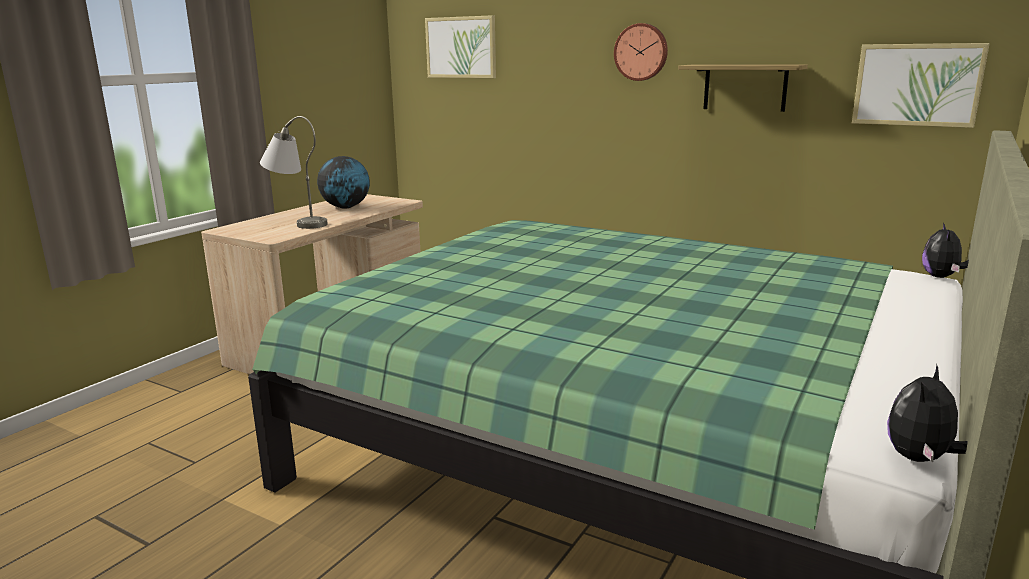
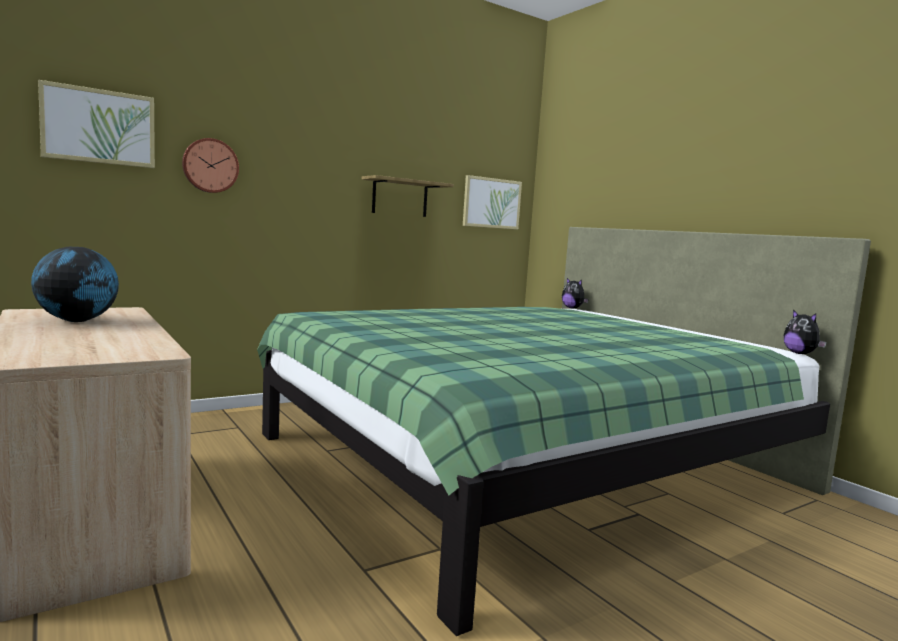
camera: 65 degrees left, 10 degrees down
(297, 223) = (99, 339): grey table lamp -> none
(641, 52) = (320, 161): wall clock -> wall clock (210, 165)

